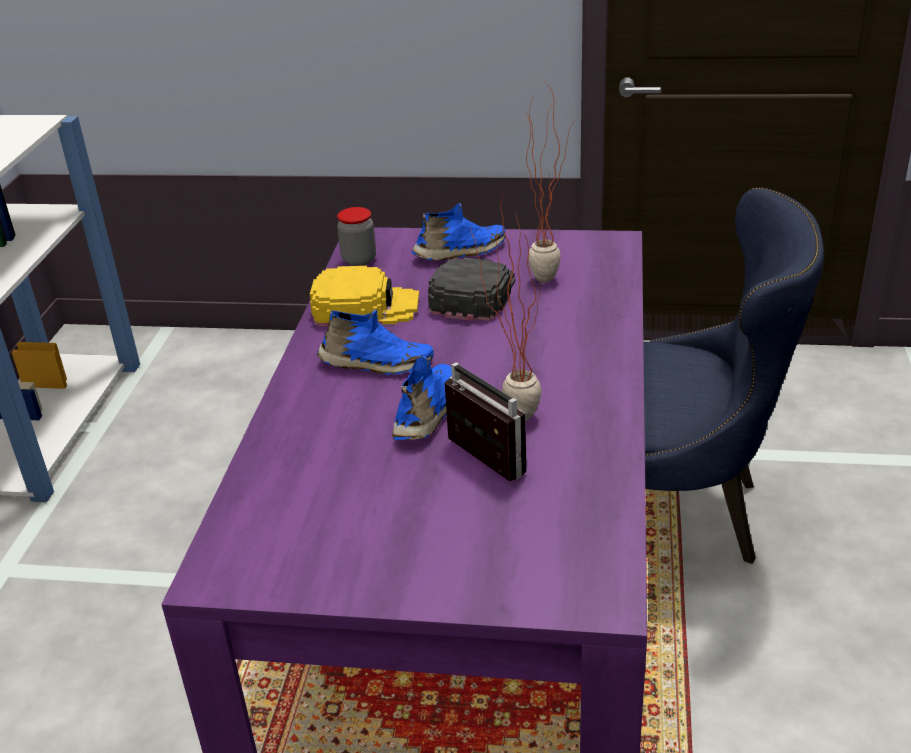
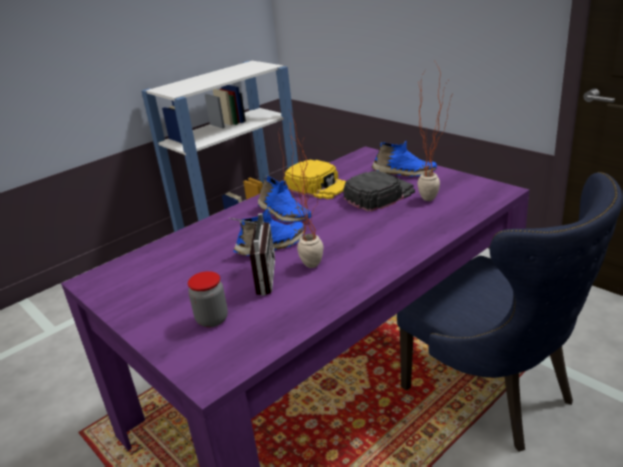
camera: 40 degrees right, 5 degrees down
(359, 260) = (348, 163): jar -> jar (212, 319)

